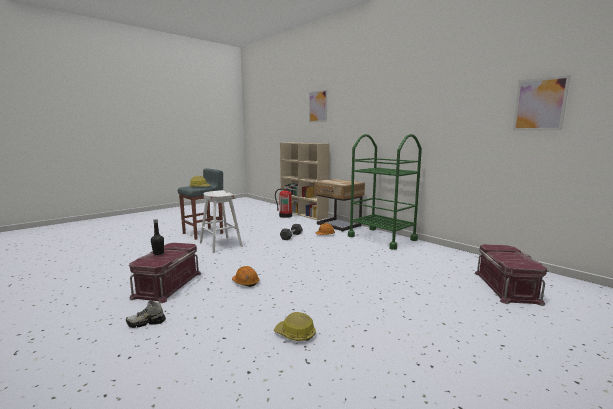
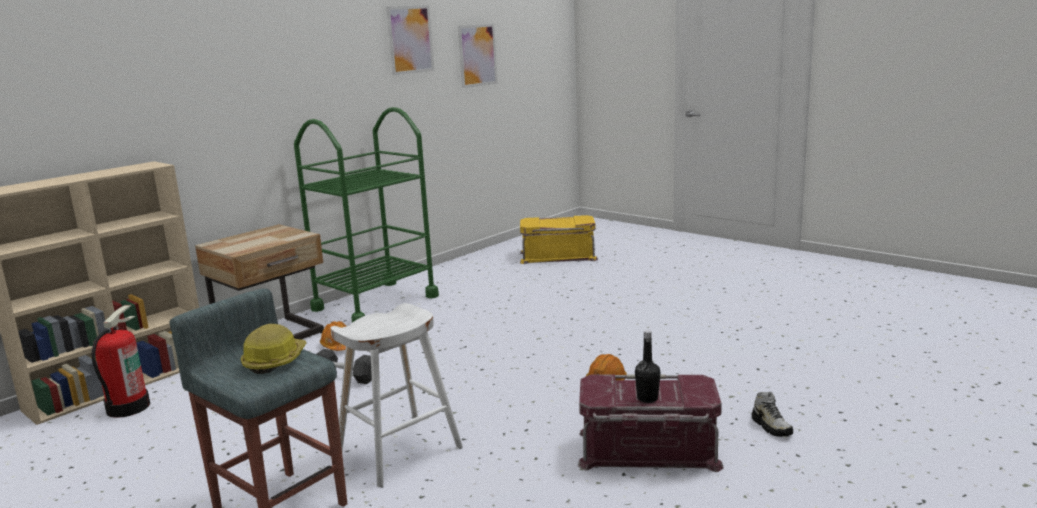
camera: 95 degrees left, 5 degrees up
(295, 334) = (720, 336): hard hat -> none
(318, 106) = (79, 63): picture -> picture (410, 39)
(507, 287) = (558, 256): red storage box -> yellow storage box

